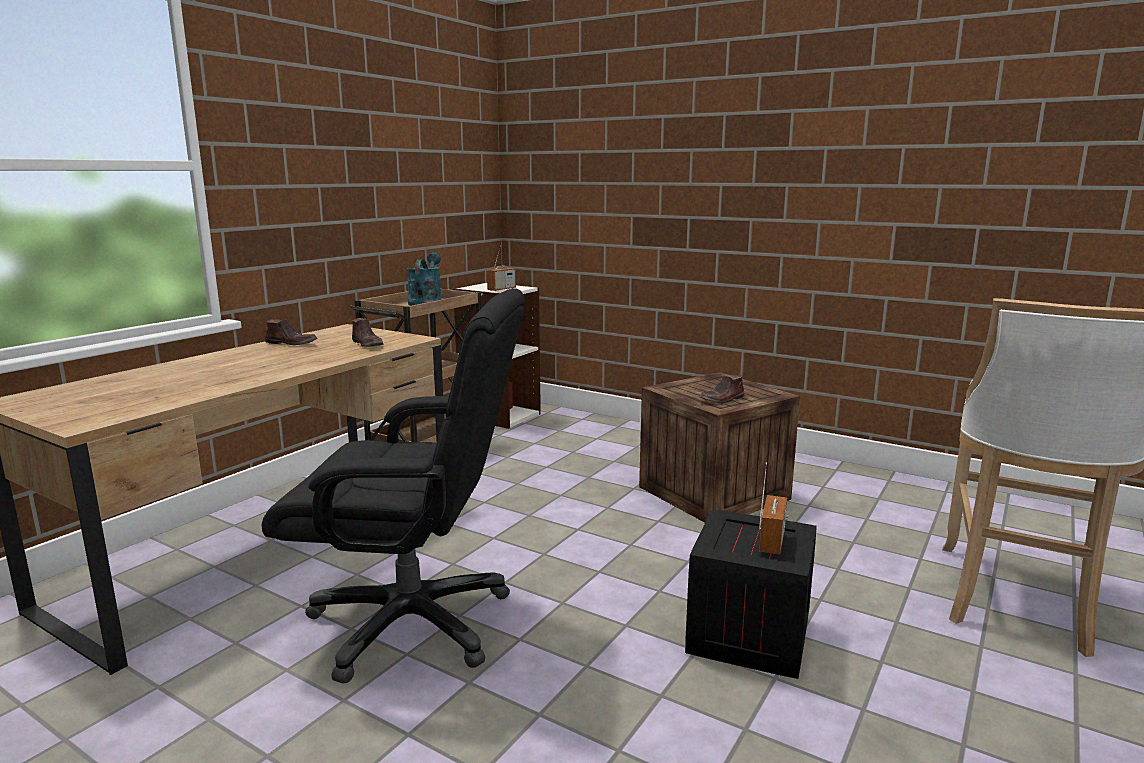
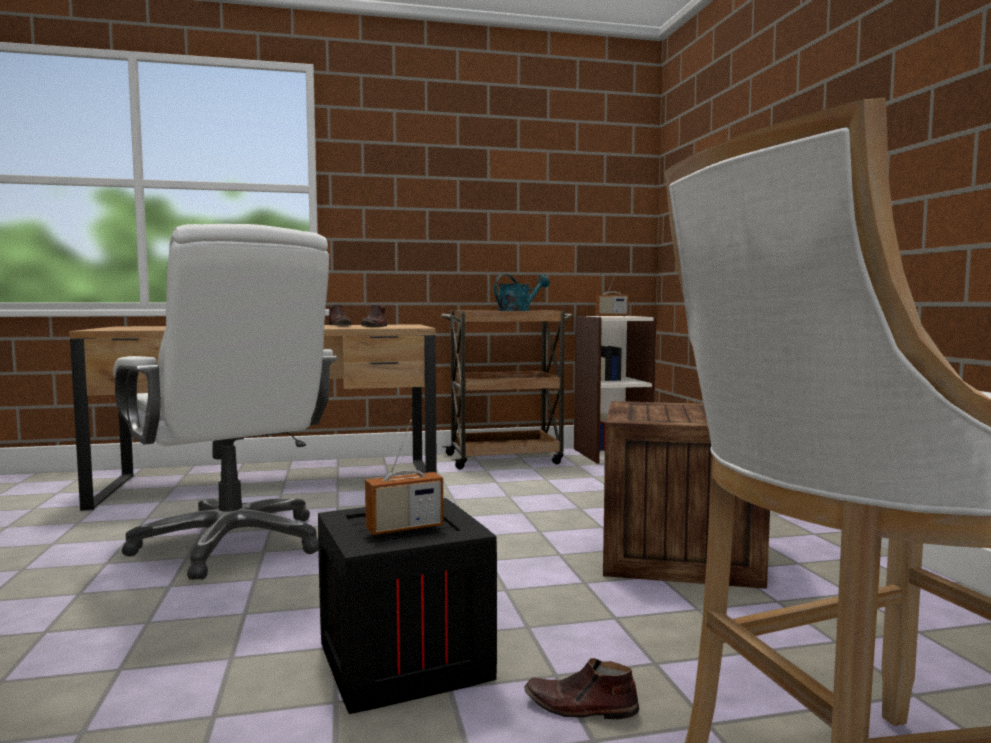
camera: 45 degrees right, 10 degrees down
(413, 622) = (233, 544): black office chair -> white office chair
(722, 399) = (658, 416): brown shoe -> brown shoe (580, 707)

